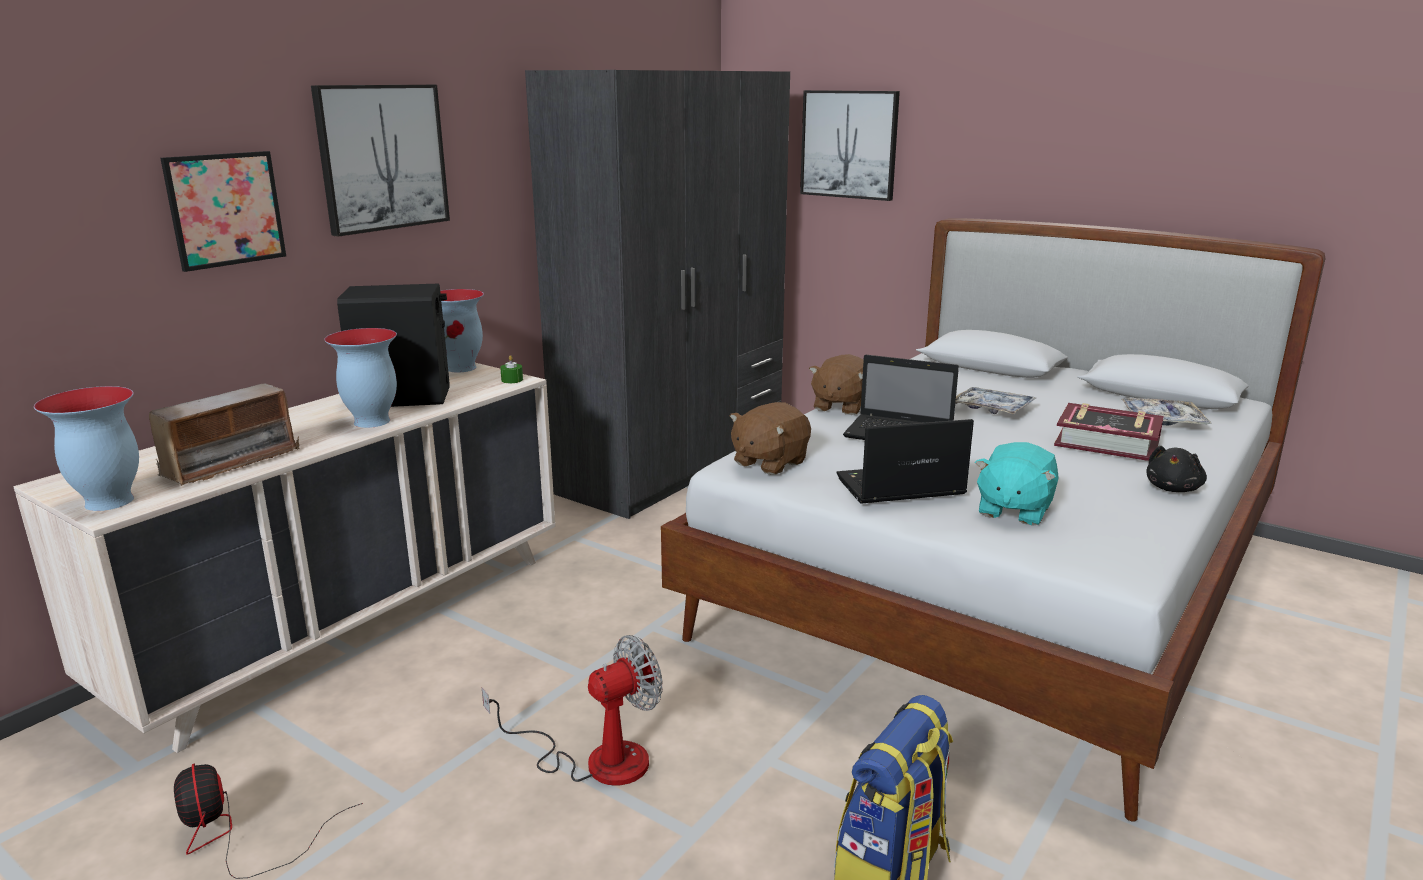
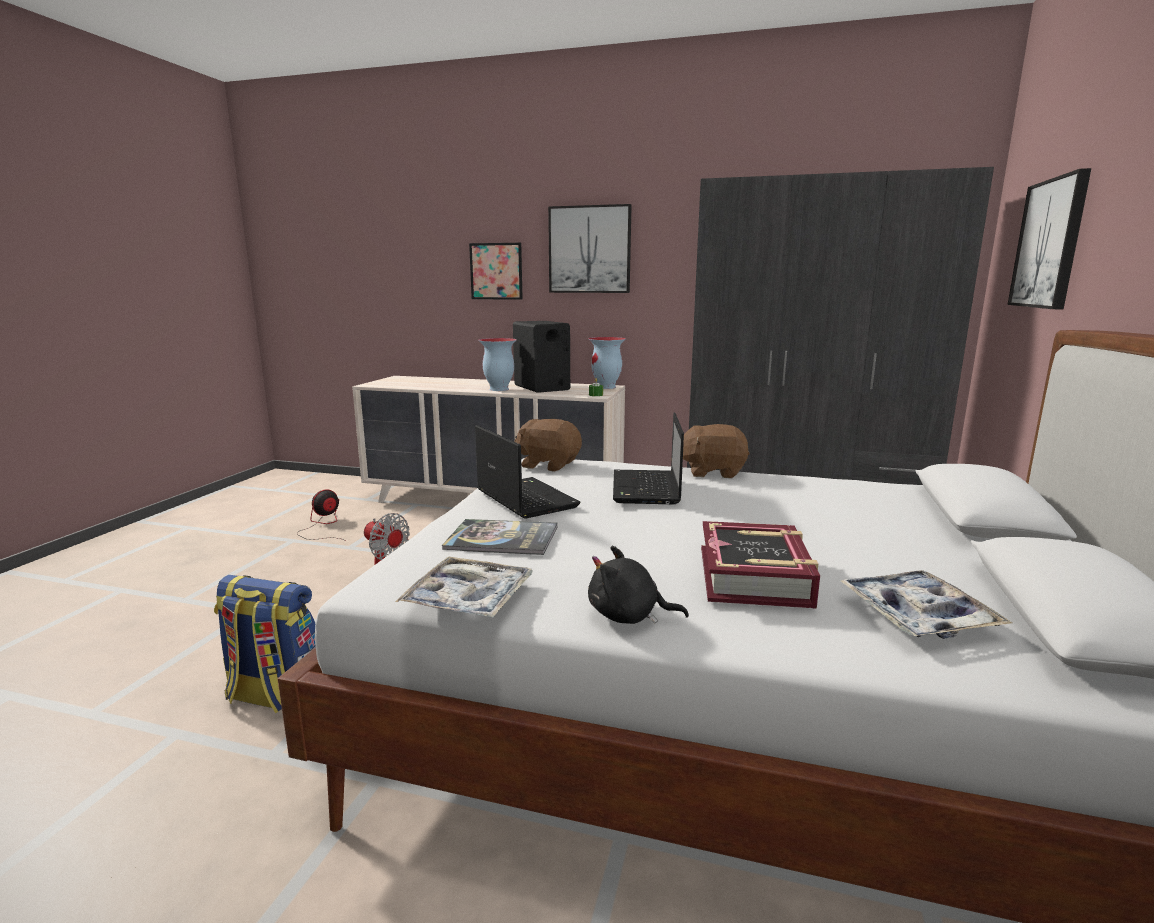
camera: 70 degrees right, 5 degrees down
(108, 502) = (380, 383): vase -> none
(231, 463) = (429, 385): radio -> none
(992, 409) = (795, 520): tray -> tray (469, 598)
(1013, 510) = (502, 538): turquoise plush toy -> book

